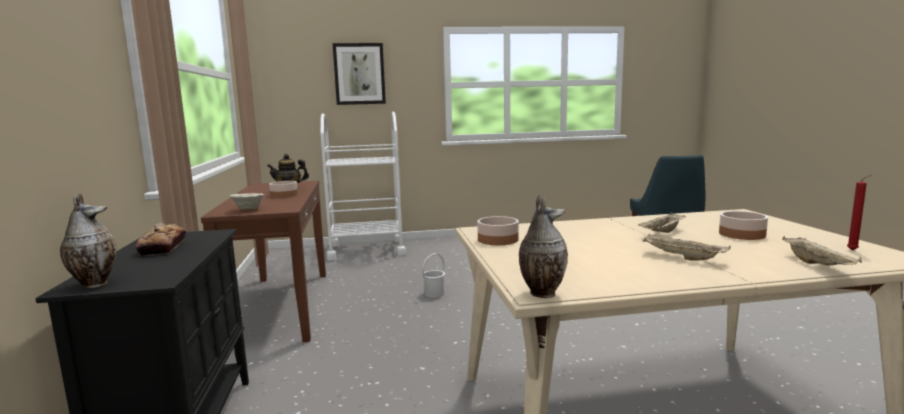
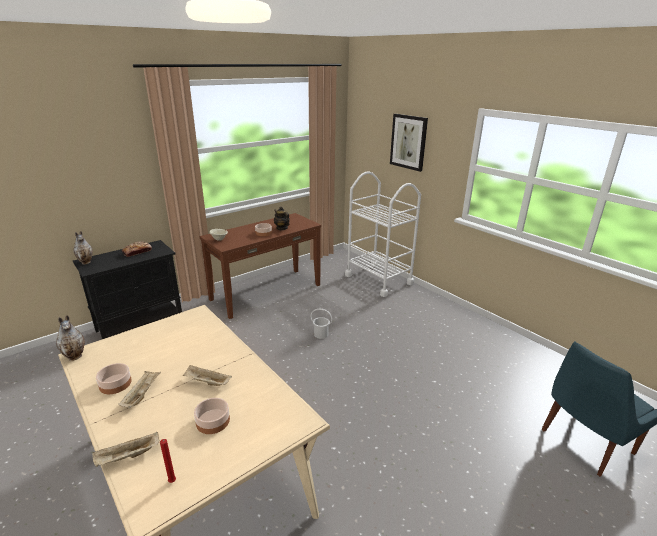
camera: 60 degrees right, 15 degrees up
(498, 239) = (174, 324): bowl -> bowl (116, 383)

